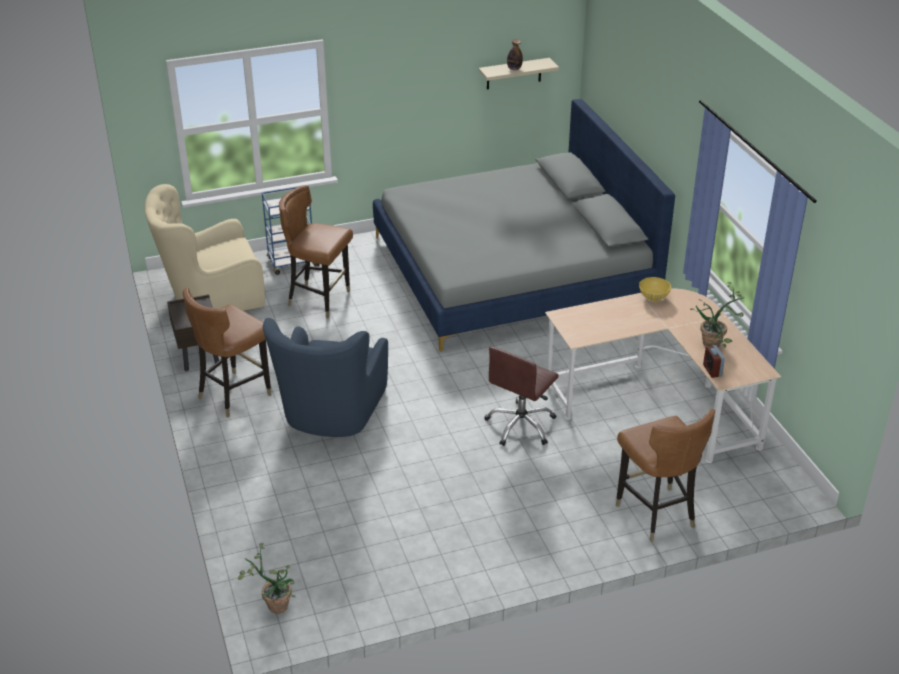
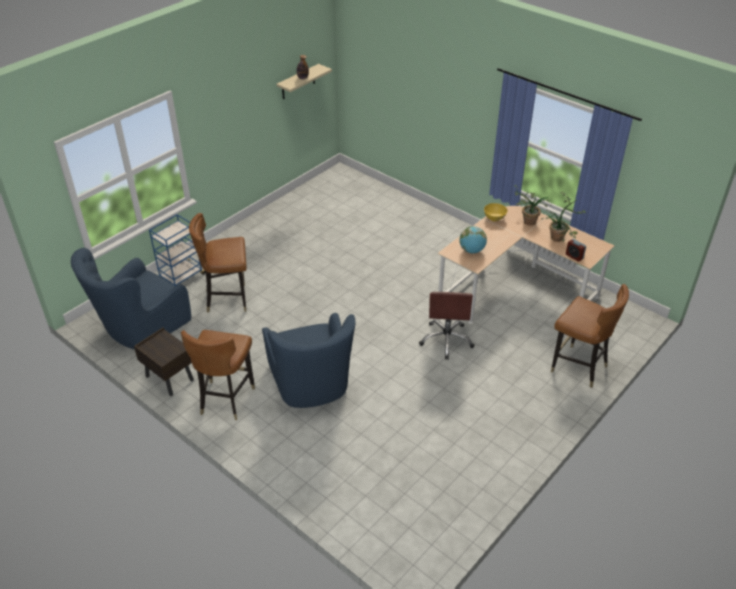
camera: 30 degrees left, 5 degrees up
(211, 298) = (140, 328): beige armchair -> blue armchair
(274, 603) = (397, 551): potted plant -> potted plant (525, 221)
(512, 271) = (346, 229): grey bed -> none
(588, 322) = (472, 250): none -> globe

